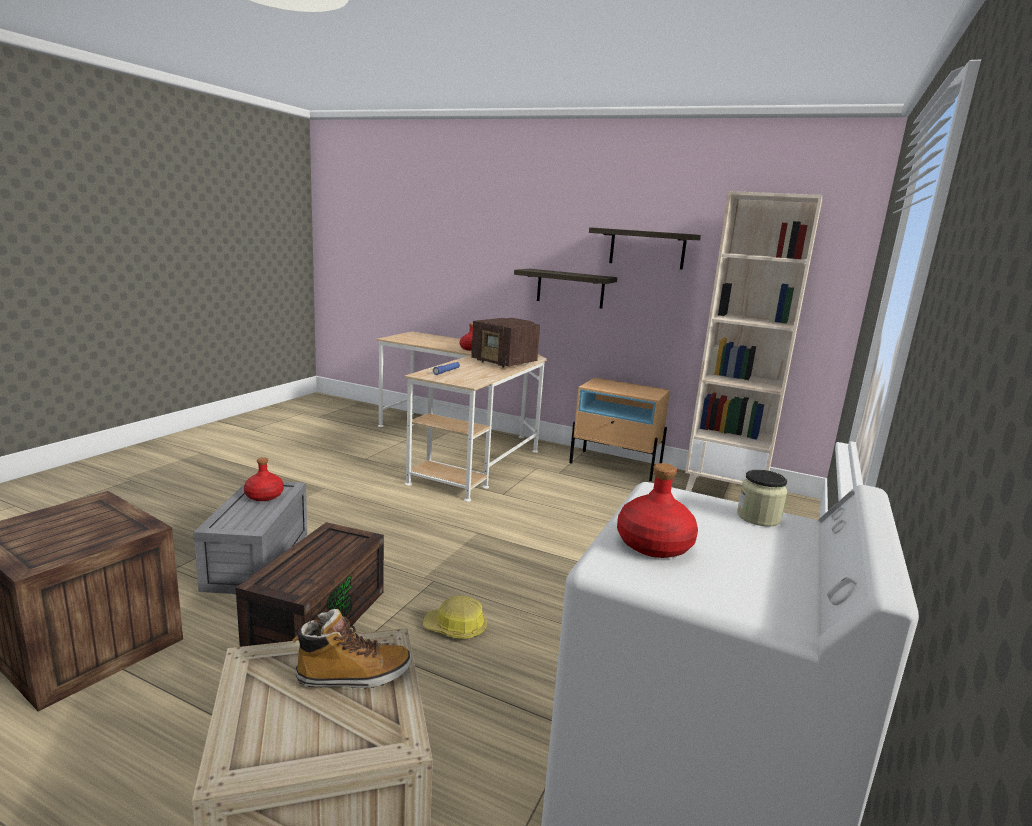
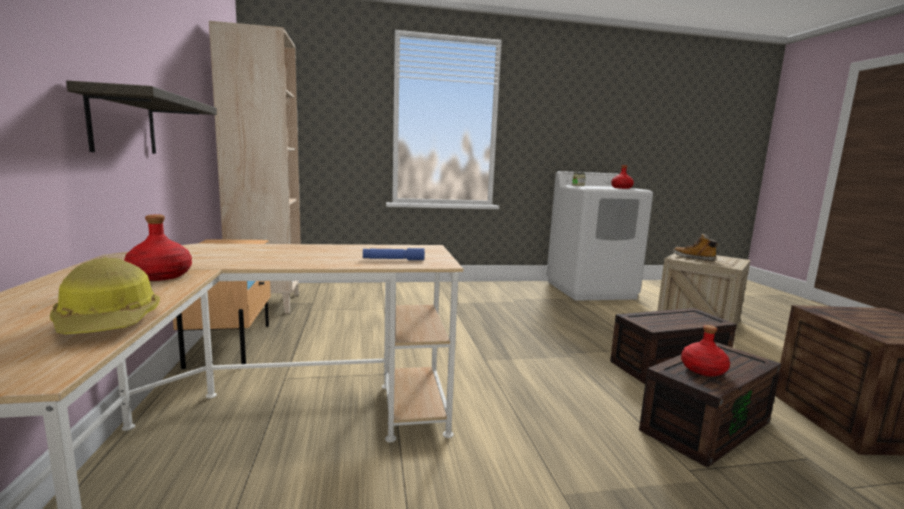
camera: 125 degrees left, 5 degrees down
(259, 561) = (704, 424): grey storage box -> brown storage box
(455, 628) = (586, 334): hard hat -> hard hat (109, 322)
(504, 363) = (274, 250): radio -> none
(647, 249) = (170, 65): shelf -> none

